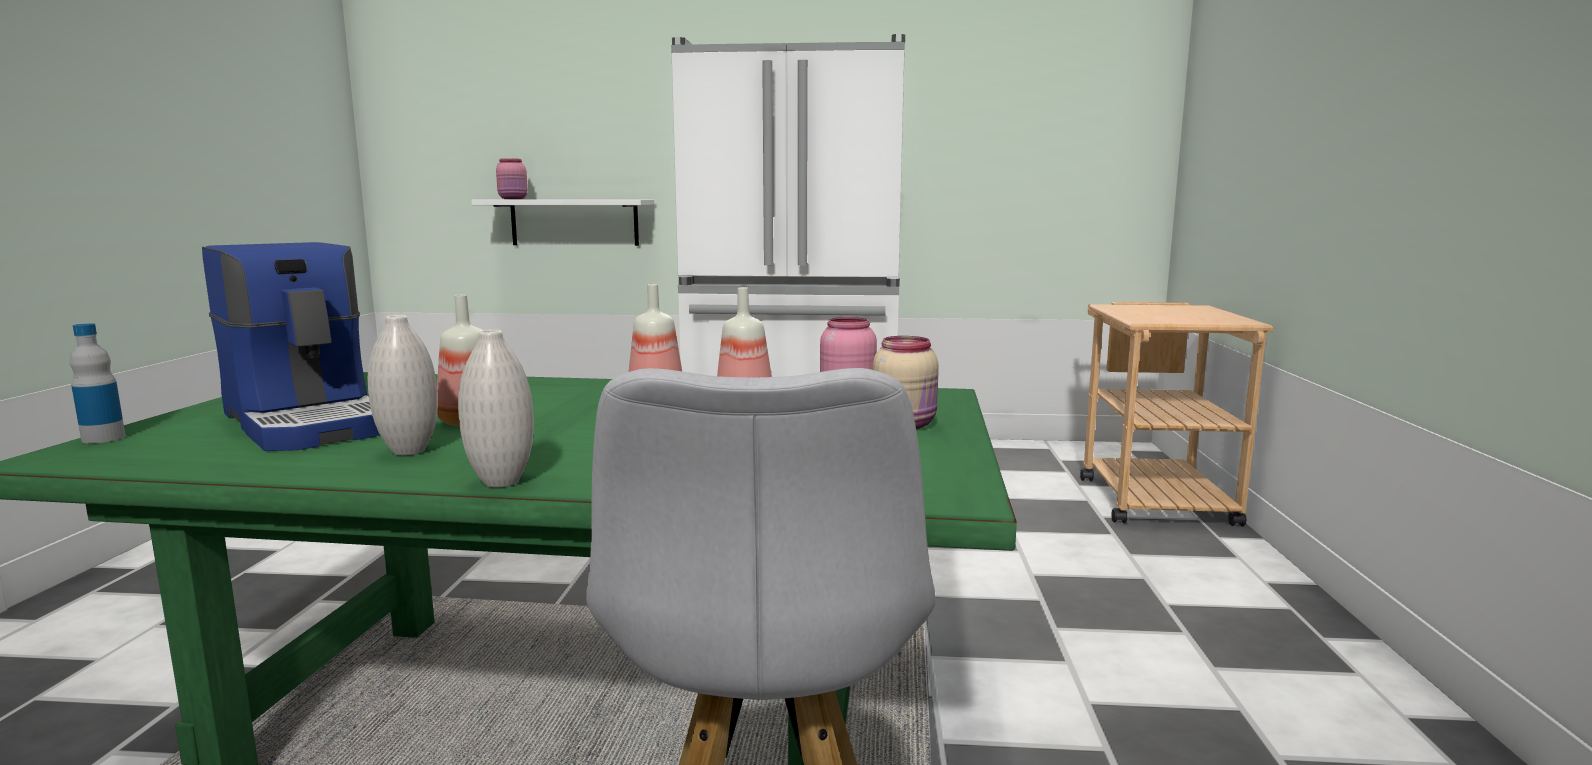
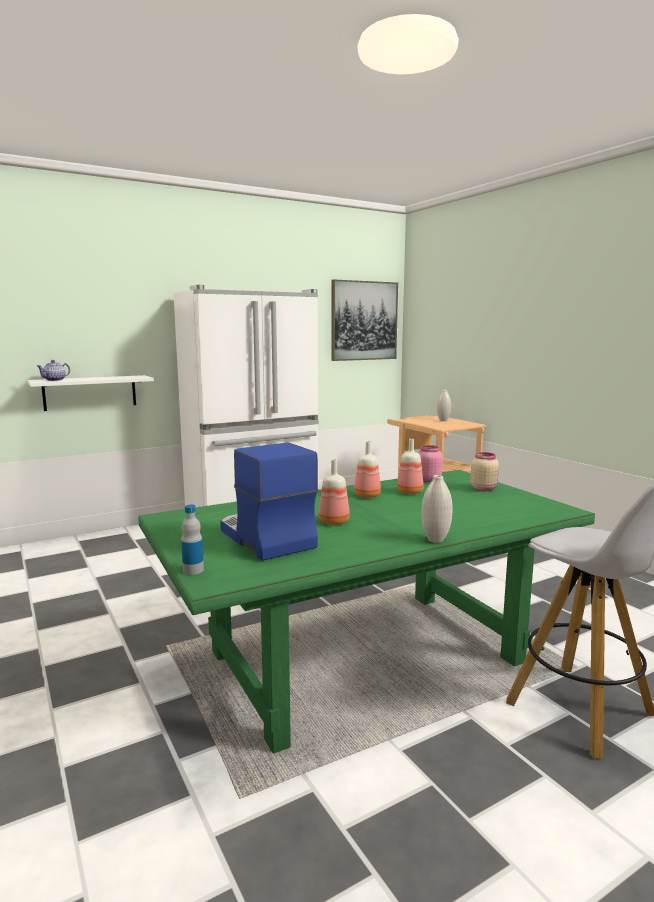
camera: 35 degrees left, 0 degrees up
(311, 422) = (264, 538): coffee machine -> coffee machine turned 135 degrees counterclockwise
(409, 451) = (359, 538): white vase -> white vase (443, 420)
(513, 199) = (55, 380): pink jar -> teapot
(1081, 107) = (364, 321): none -> picture

